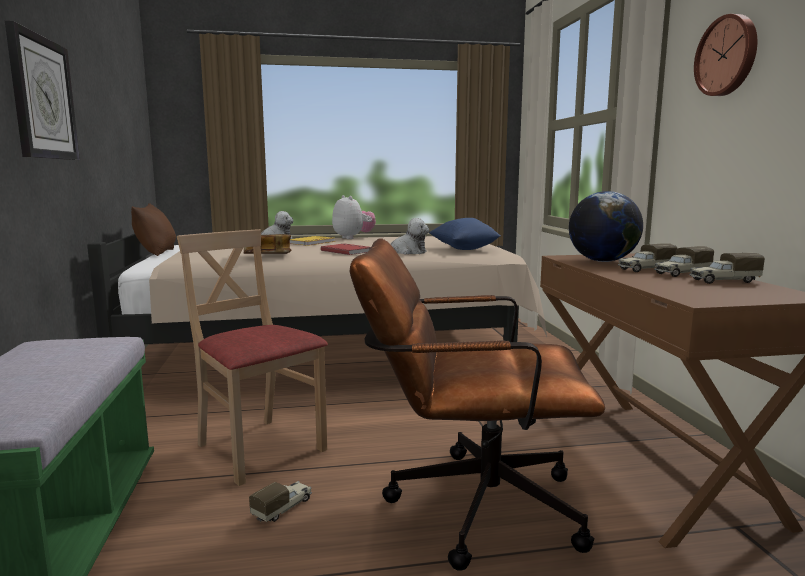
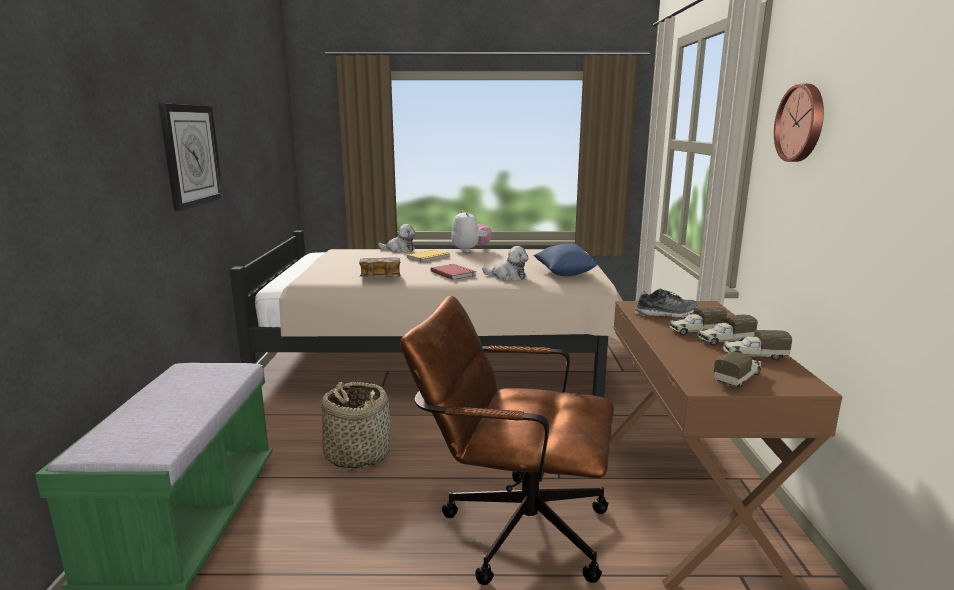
camera: 10 degrees right, 5 degrees up
(156, 253) = (292, 265): brown pillow -> none
(259, 448) = (357, 454): beige chair -> basket
(283, 508) = (362, 512): toy truck -> toy truck (737, 378)
(602, 261) = (665, 314): globe -> shoe

